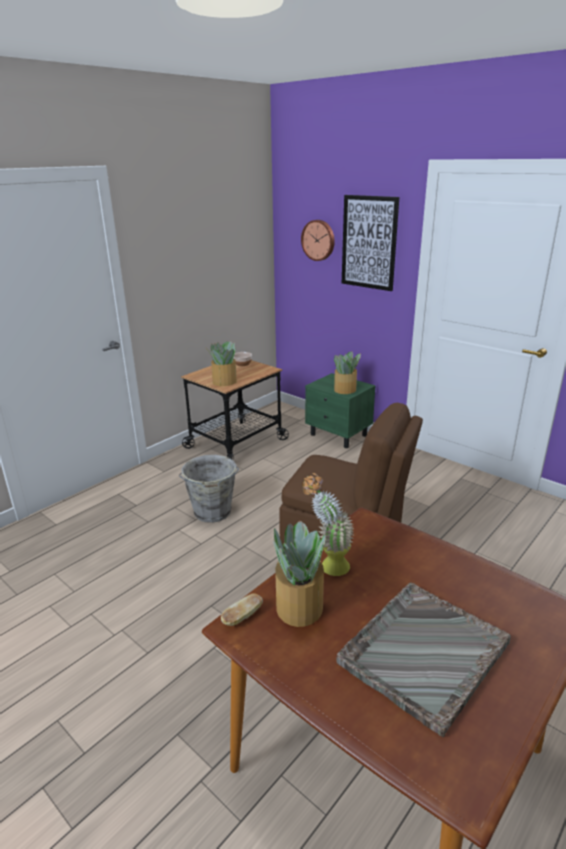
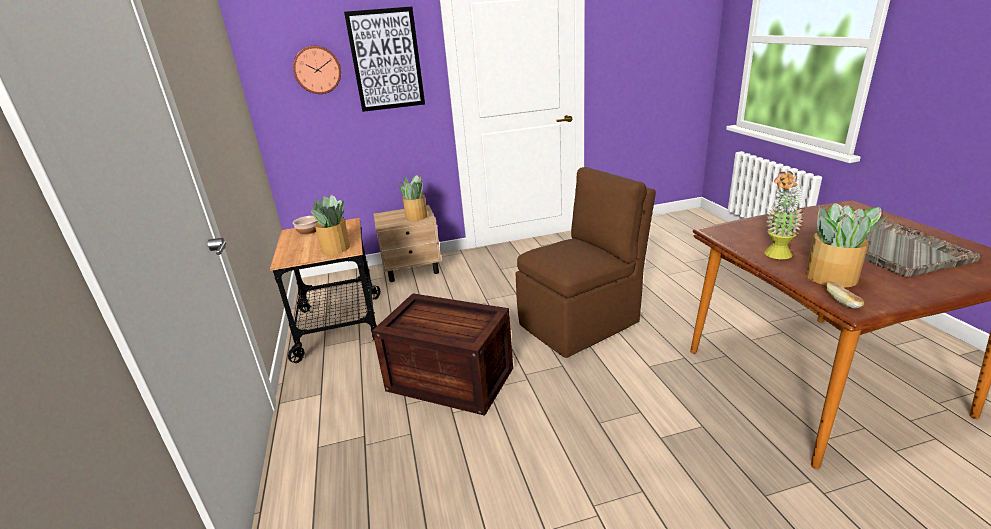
camera: 55 degrees left, 0 degrees up
(212, 513) = (448, 379): grey bucket -> crate
(339, 435) = (413, 269): green nightstand -> beige nightstand

